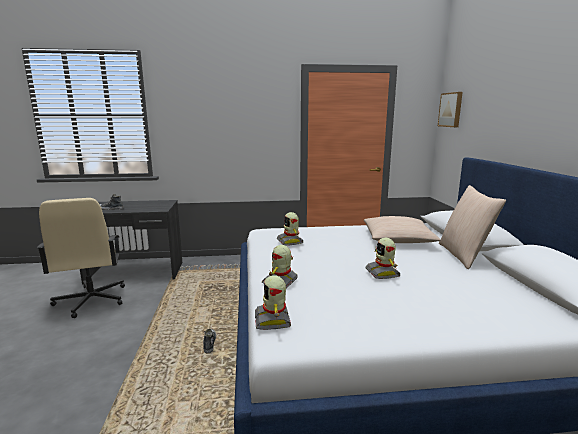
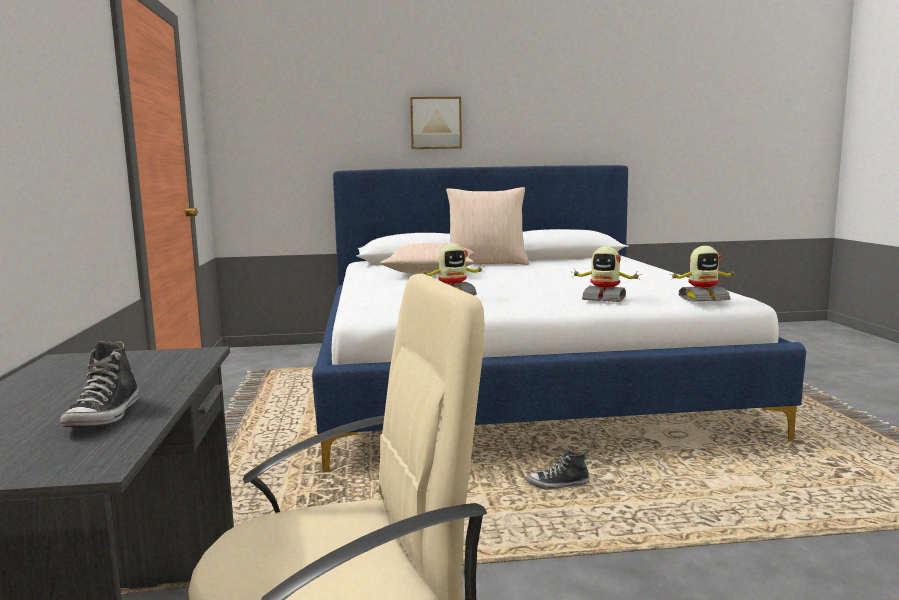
camera: 90 degrees left, 5 degrees down
(383, 273) = (556, 276): toy robot -> none
(451, 110) = (246, 106): picture -> picture (435, 123)

